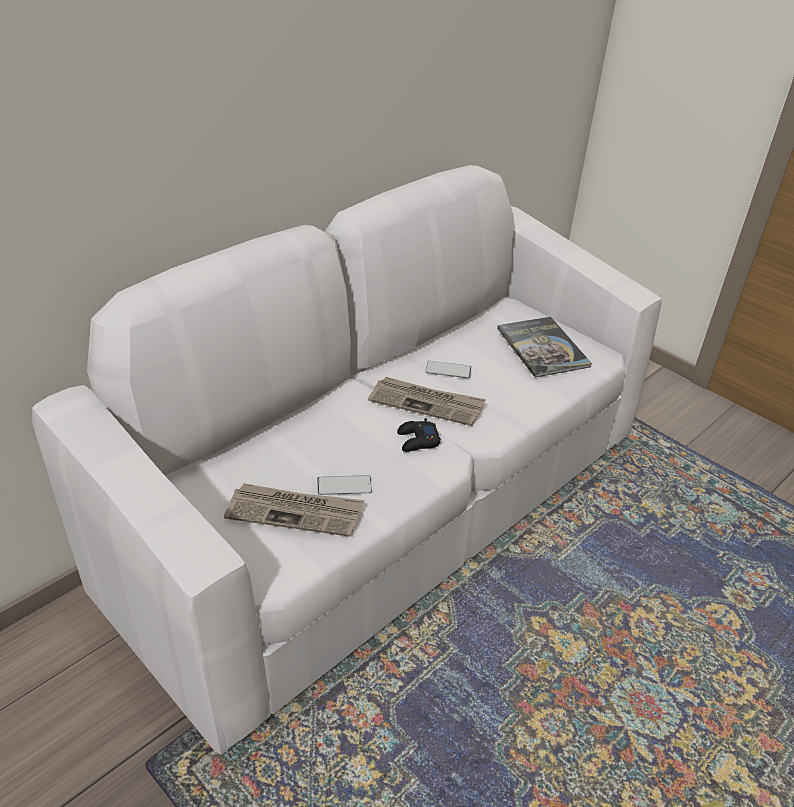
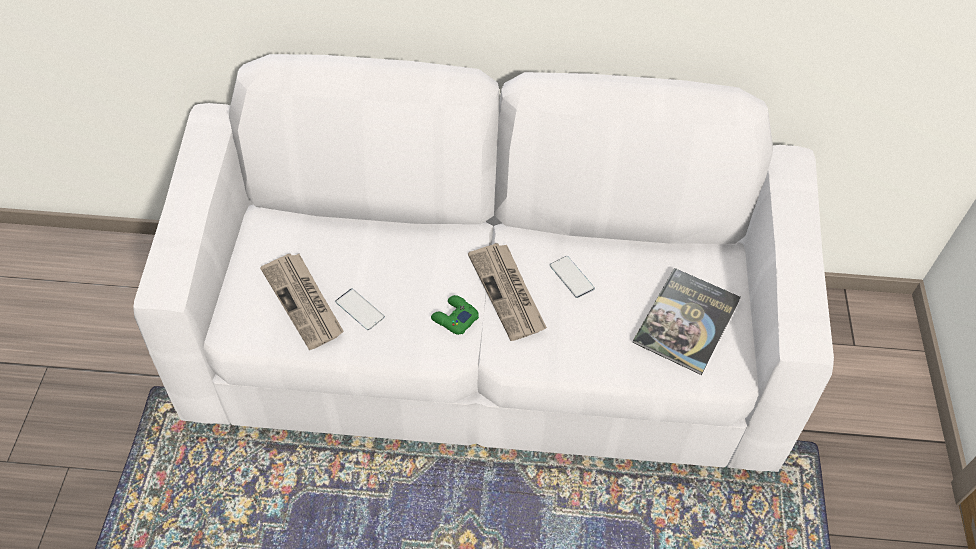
camera: 50 degrees right, 15 degrees up
(417, 441) = (454, 318): black game controller -> green game controller

